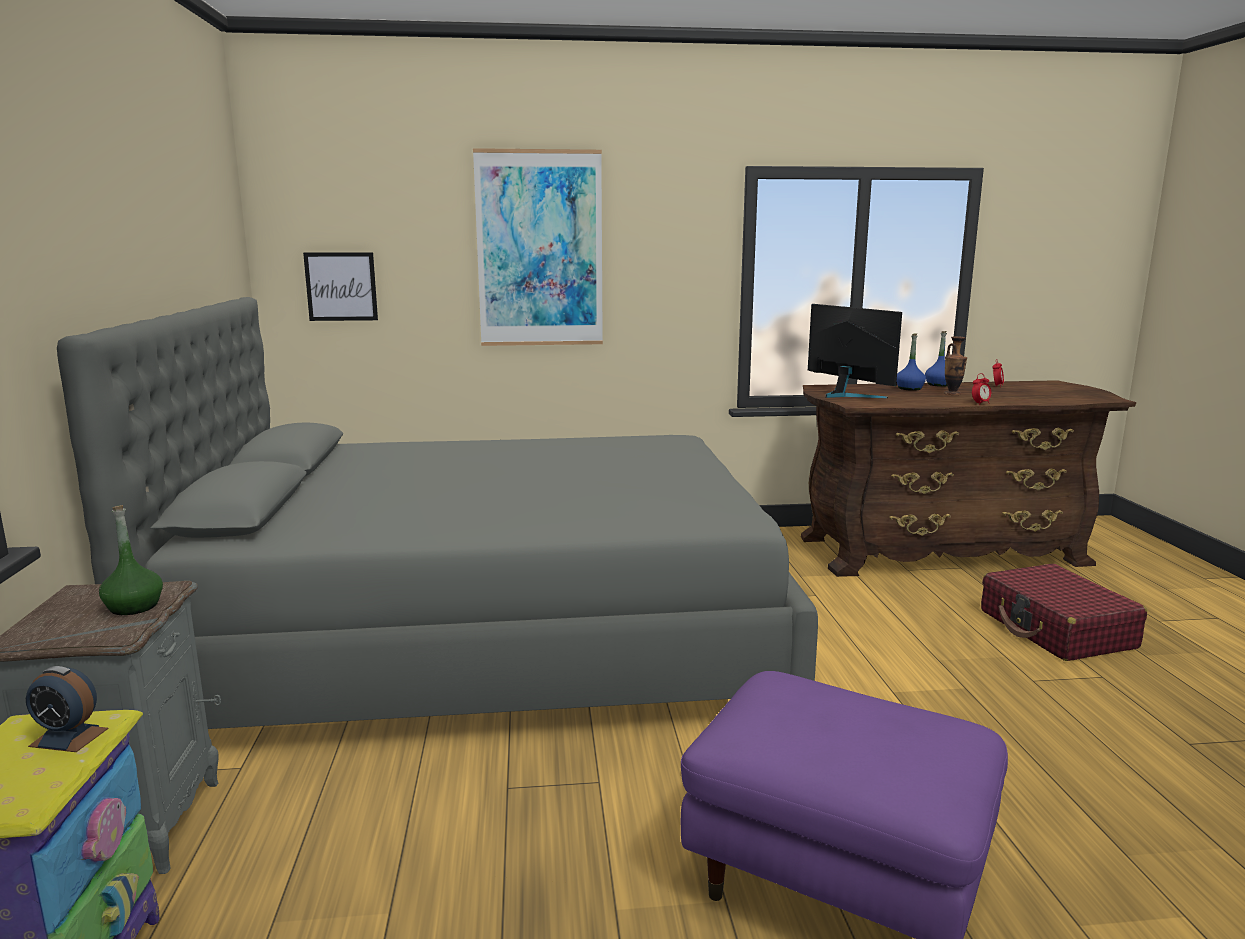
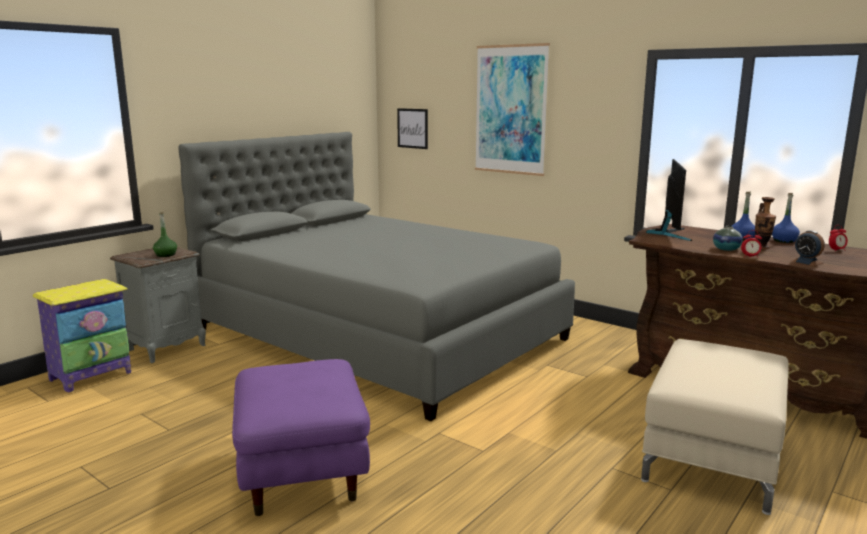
camera: 45 degrees right, 0 degrees up
(69, 737) = (98, 287): alarm clock -> alarm clock (807, 262)
(940, 400) = (726, 249): none -> vase
(1056, 629) = (714, 457): red suitcase -> beige ottoman

